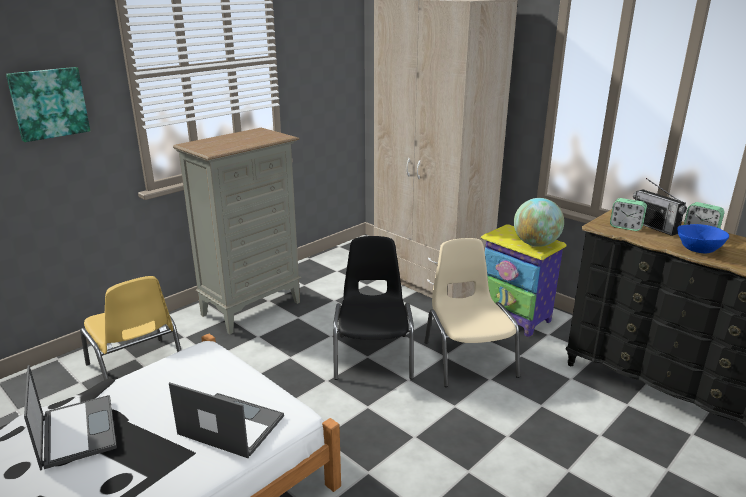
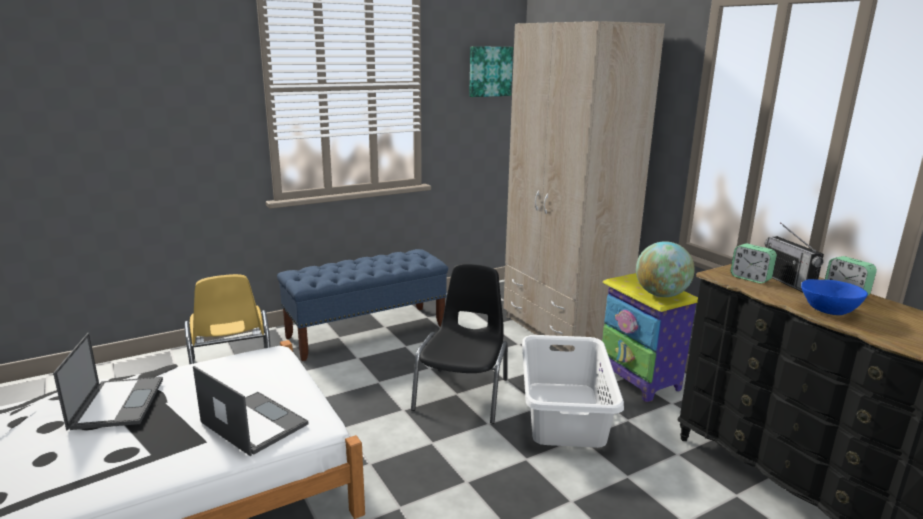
camera: 15 degrees right, 5 degrees down
(49, 103) = (185, 107): picture -> picture (489, 71)
(254, 308) = (367, 332): grey dresser -> blue bench
(468, 358) = (565, 413): beige chair -> white laundry basket

